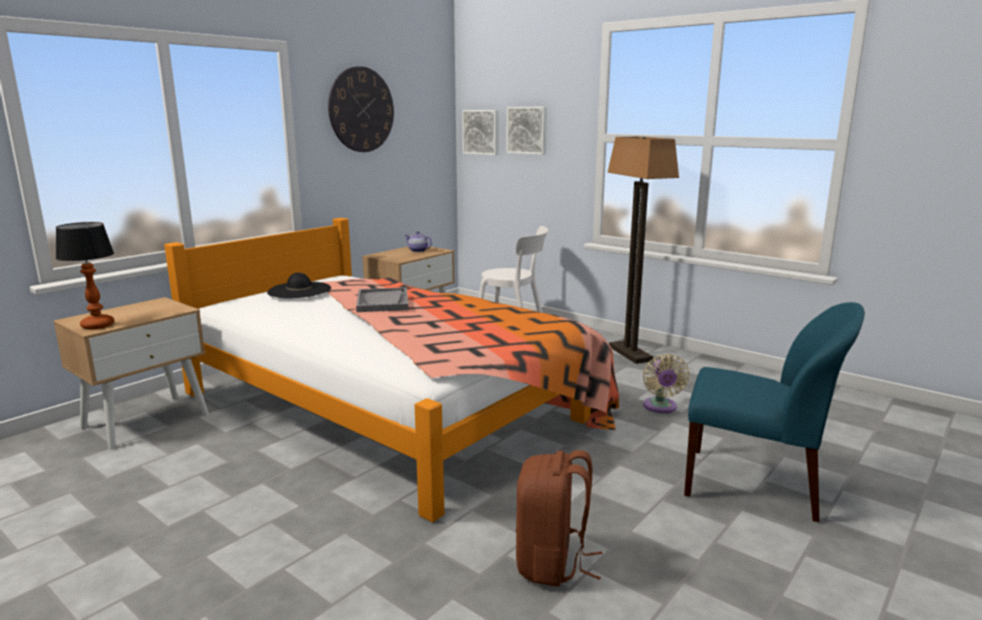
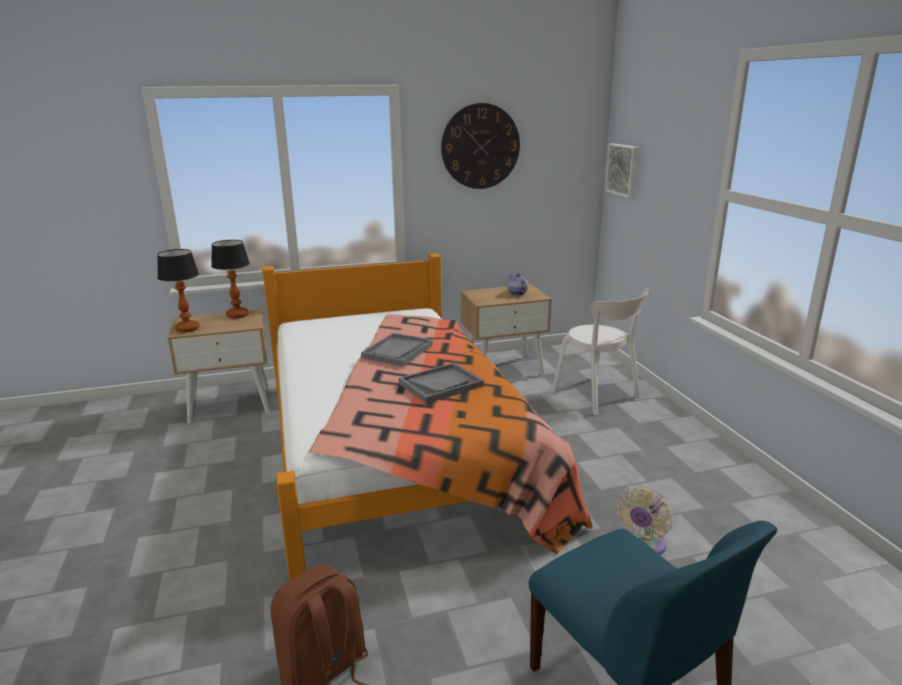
camera: 35 degrees right, 5 degrees up
(143, 306) = (237, 315): none -> table lamp
(299, 290) = (362, 321): black hat -> none
(462, 315) = (441, 384): none -> grey tray
(527, 130) = (659, 174): picture -> none
(629, 353) = (694, 461): floor lamp -> none

